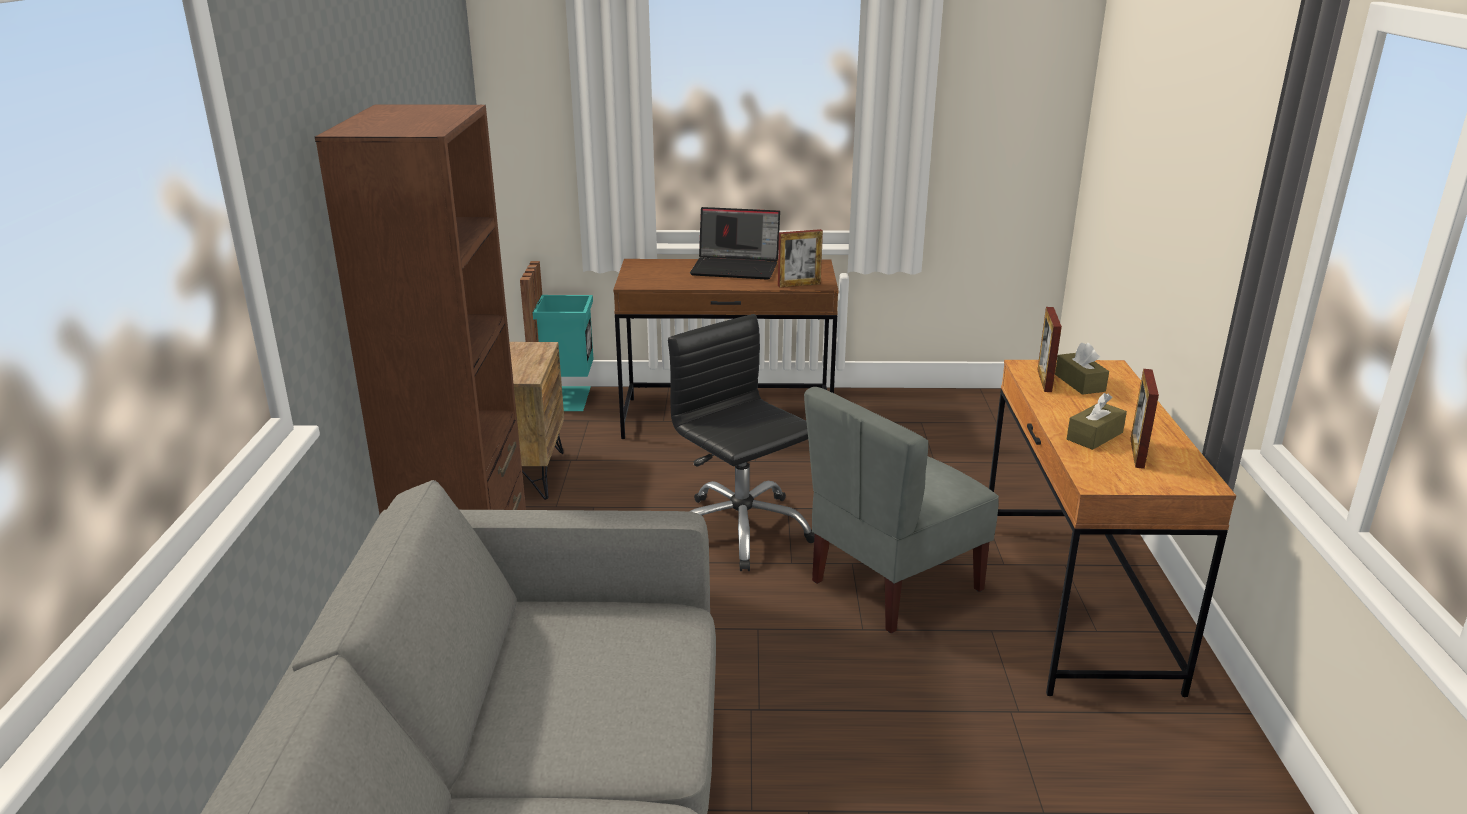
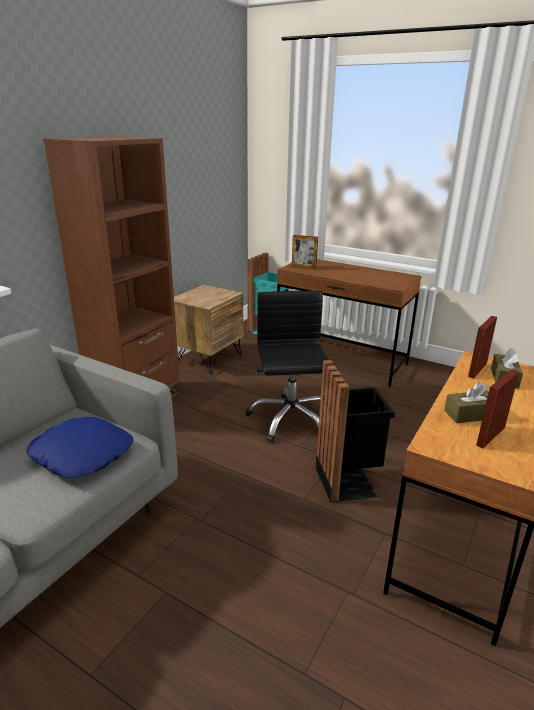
camera: 30 degrees right, 0 degrees up
(627, 657) = (83, 454): none -> blue pillow
(736, 268) = (358, 270): laptop -> none
(799, 285) = (382, 284): picture frame -> picture frame (304, 267)
(893, 585) = (348, 480): grey chair -> black trash can

